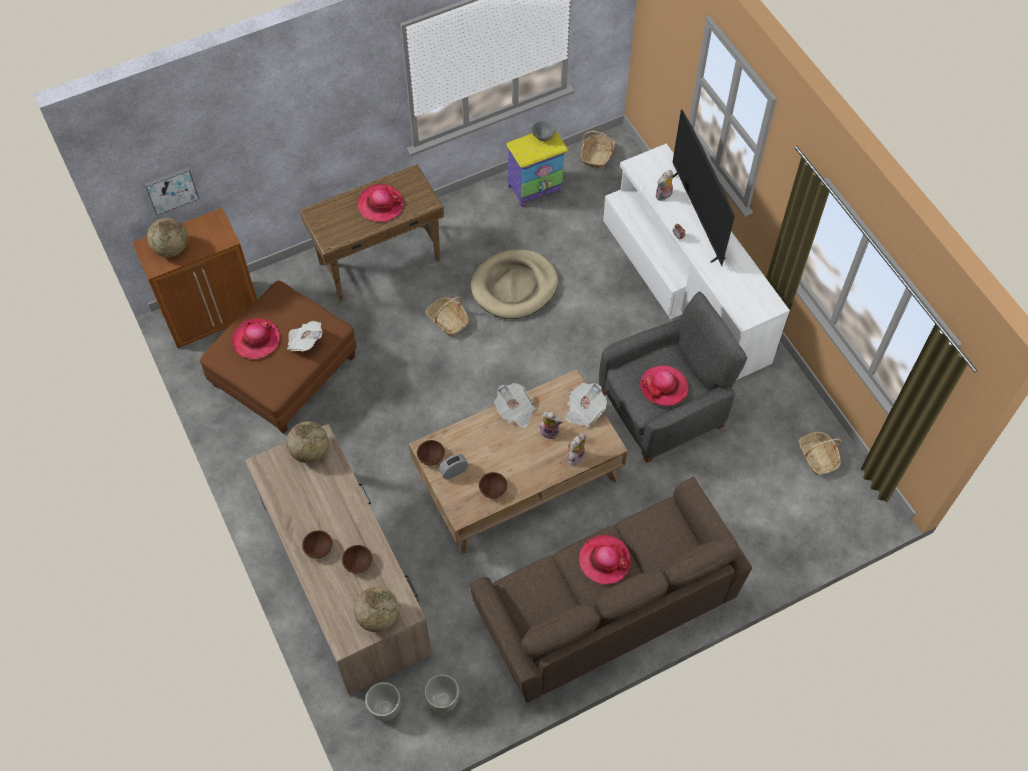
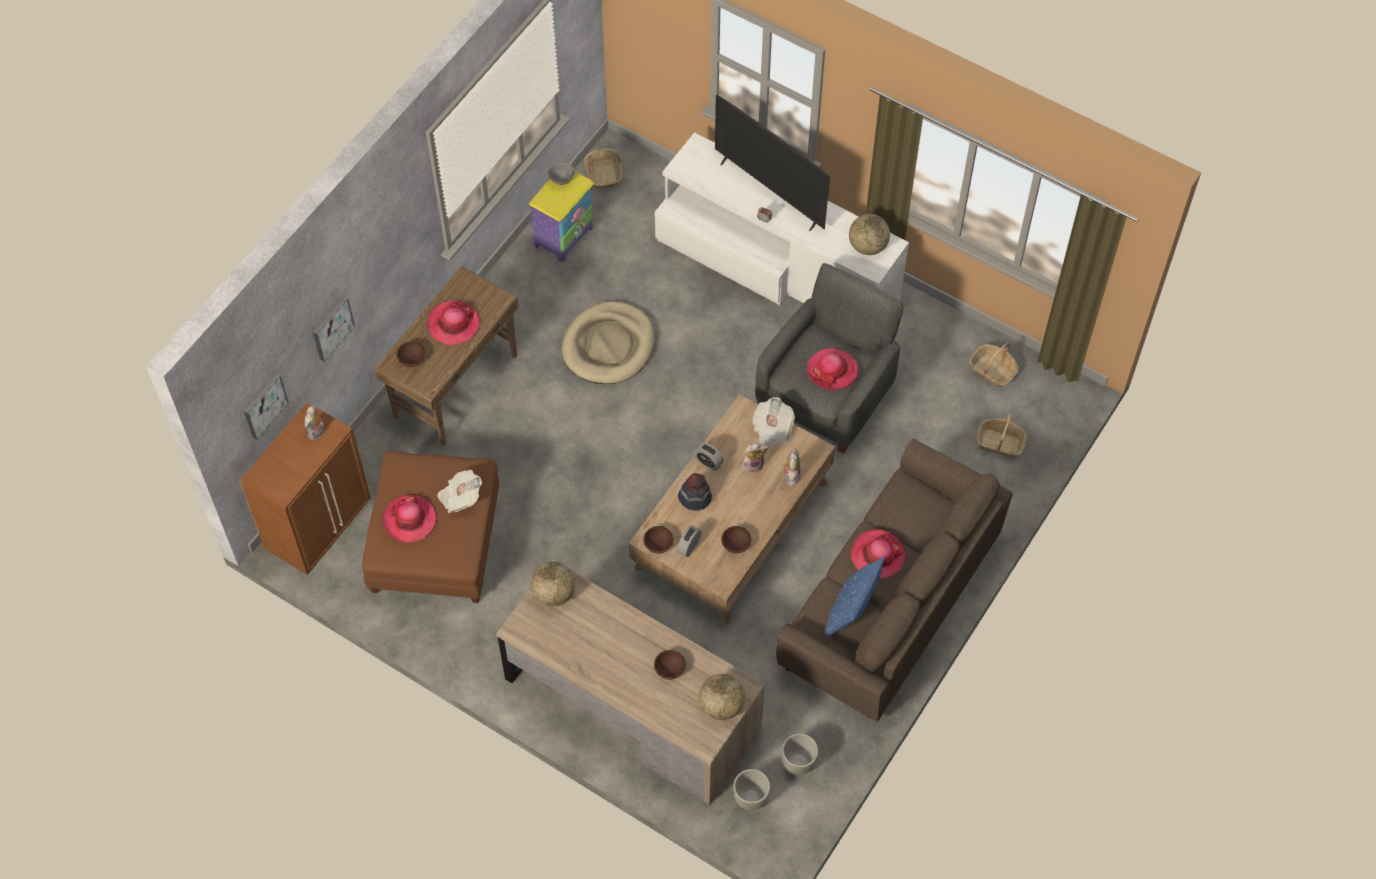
camera: 30 degrees left, 0 degrees up
(171, 249) = (286, 467): globe -> globe (867, 246)
(262, 155) = (331, 327): none -> picture
(318, 548) = (624, 675): brown bowl -> brown bowl (412, 358)
(448, 320) = (565, 412): basket -> basket (1000, 443)
(485, 434) = (695, 497): none -> hat
(515, 411) = (708, 462): newspaper -> alarm clock
(551, 597) = (851, 612): none -> blue pillow
(664, 196) = (726, 186): plush toy -> plush toy (317, 432)

